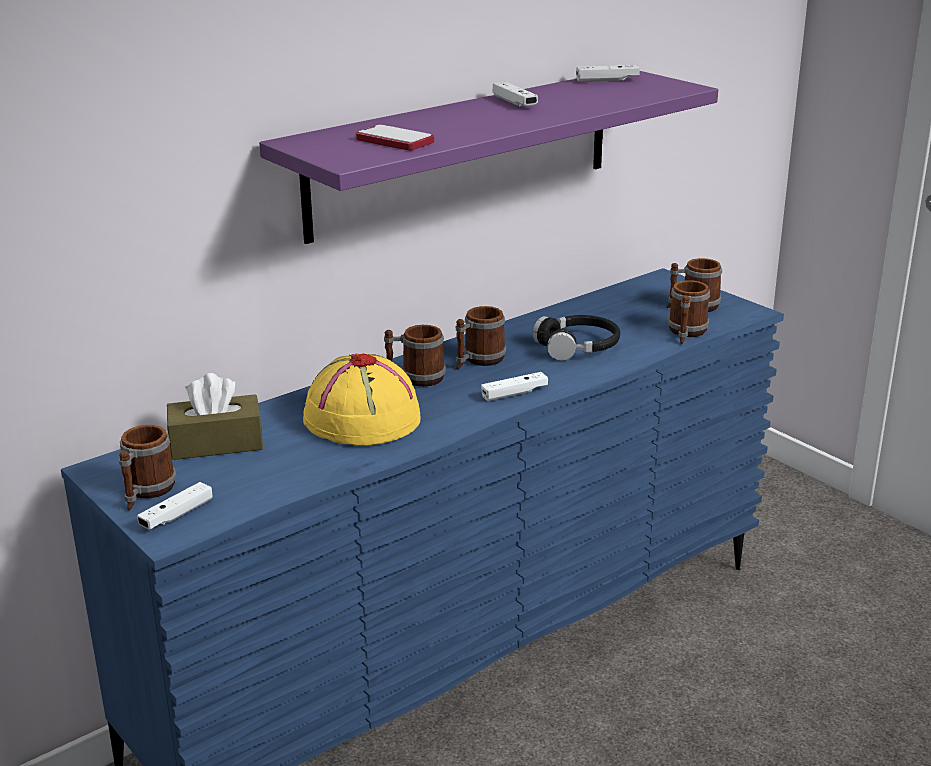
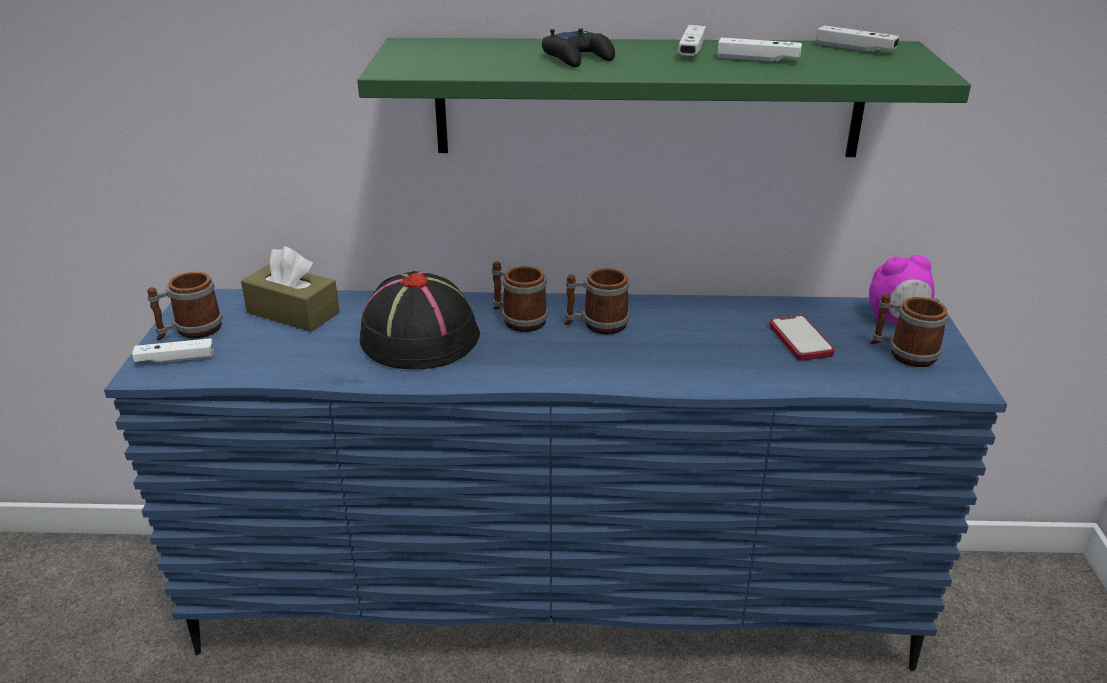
camera: 40 degrees right, 5 degrees up
(361, 419) = (418, 338): yellow hat -> black hat
(394, 140) = (483, 61): phone -> phone (800, 340)
(454, 123) = (578, 58): none -> black game controller
(463, 152) = (648, 98): purple shelf -> green shelf
(514, 393) = (574, 370): white game controller -> white game controller (758, 59)
(578, 347) = (708, 349): black headphones -> none
(659, 289) = (896, 320): none -> alarm clock
(686, 333) = (847, 380): mug -> none

